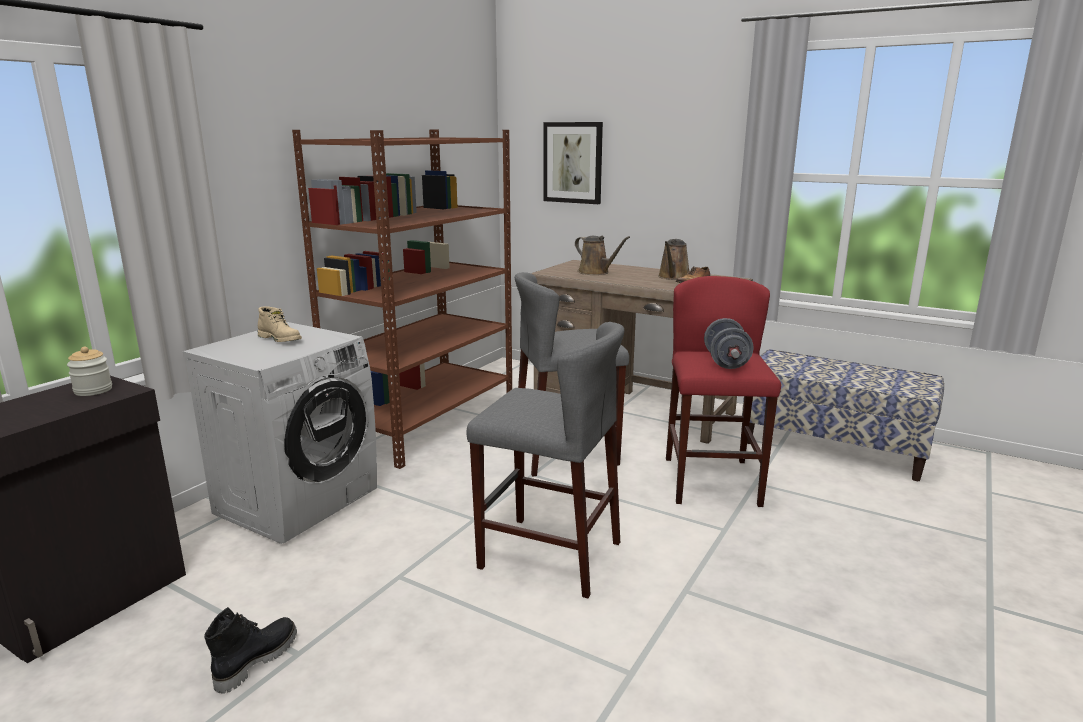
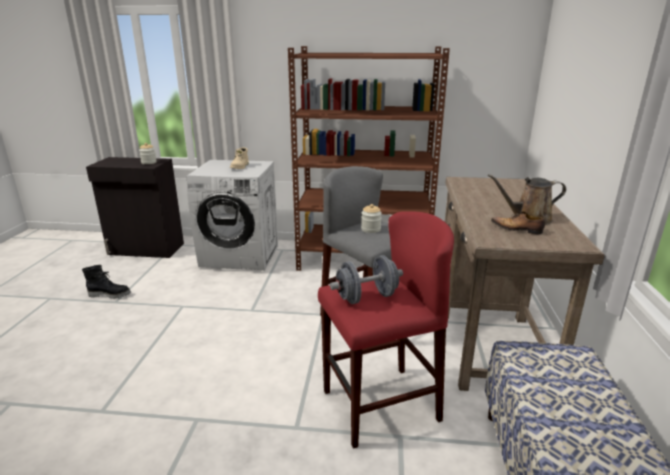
camera: 65 degrees right, 5 degrees up
(549, 554) = (222, 348): grey stool -> none
(571, 337) = (371, 229): none -> jar
(573, 162) = (566, 83): picture -> none
(596, 272) = (490, 192): brown watering can -> none

